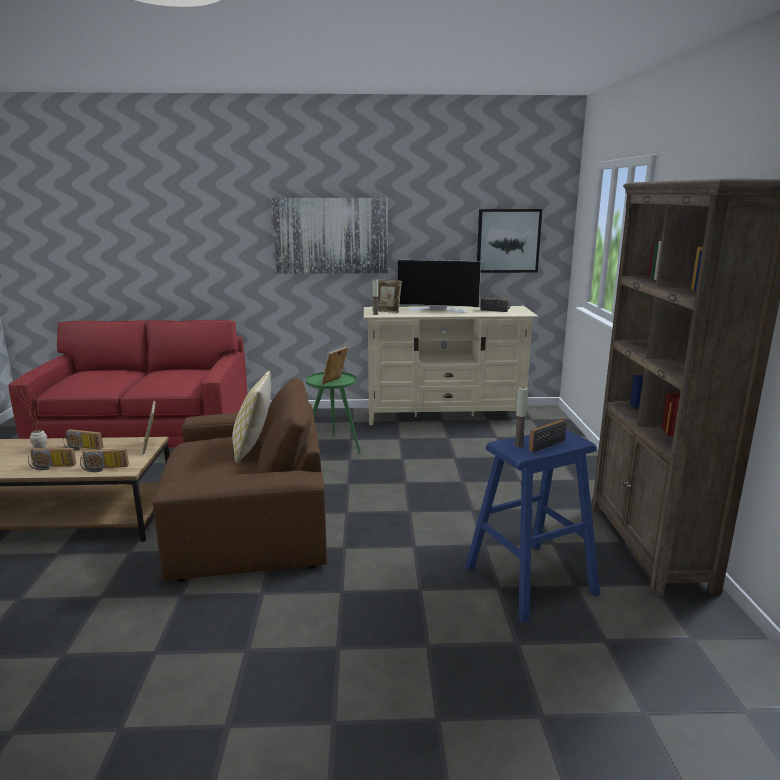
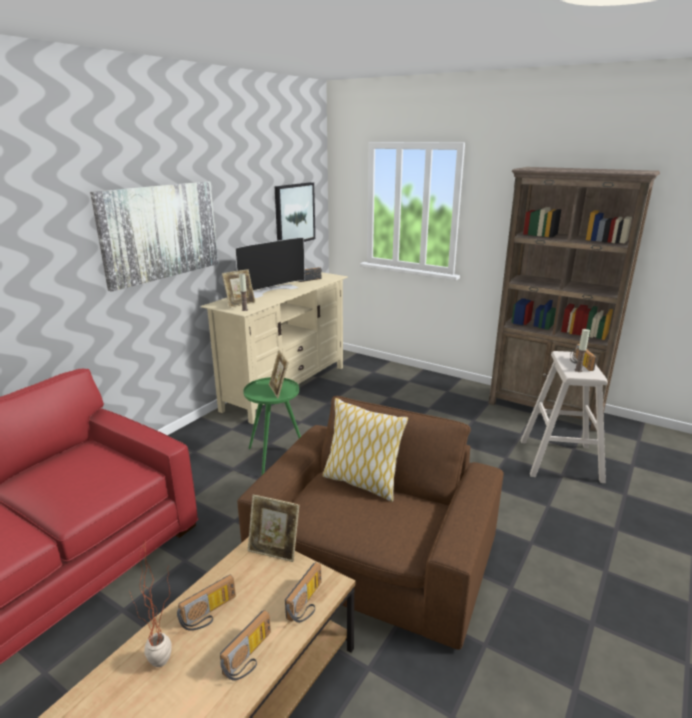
camera: 55 degrees left, 5 degrees up
(529, 580) = (560, 460): blue stool -> beige stool

